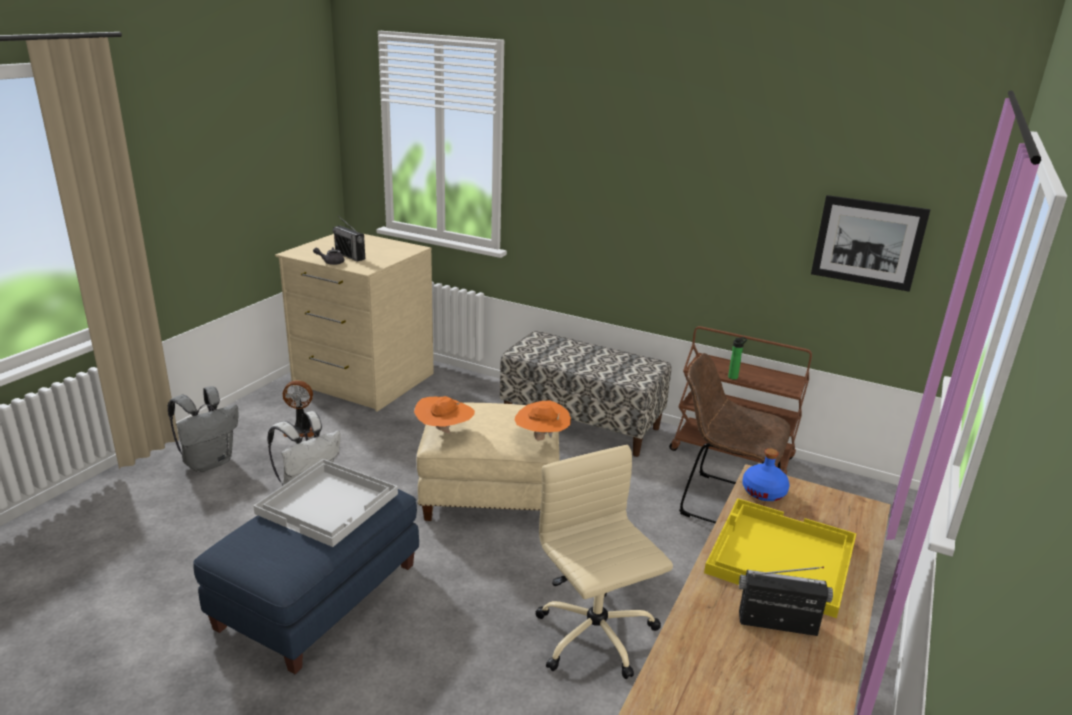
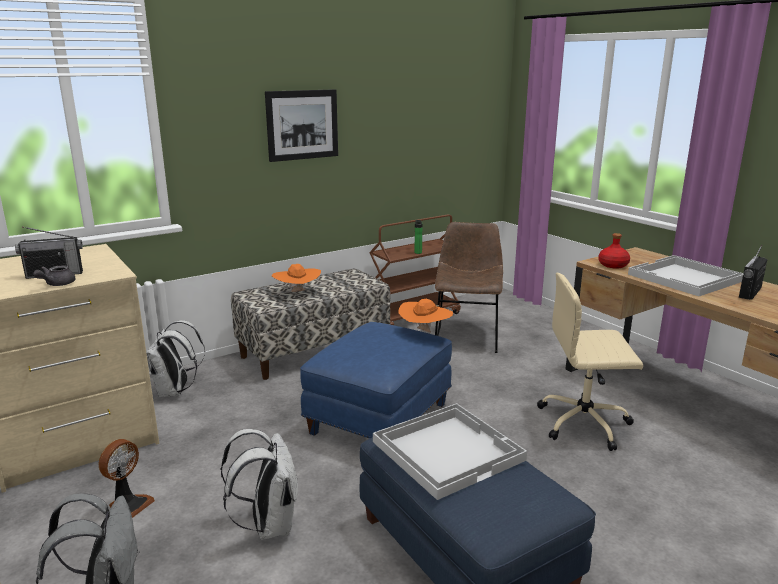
camera: 60 degrees left, 5 degrees down
(444, 432) = (377, 365): orange hat -> orange hat (297, 293)
(450, 389) = (175, 392): none -> white backpack
(491, 495) = (379, 417): beige ottoman -> blue ottoman
(723, 503) = (466, 337): brown chair -> brown chair turned 135 degrees clockwise
(764, 492) = (612, 265): blue bottle -> red bottle
(779, 558) = (685, 278): yellow tray -> white tray
(868, 242) = (455, 131): picture -> picture (302, 125)

